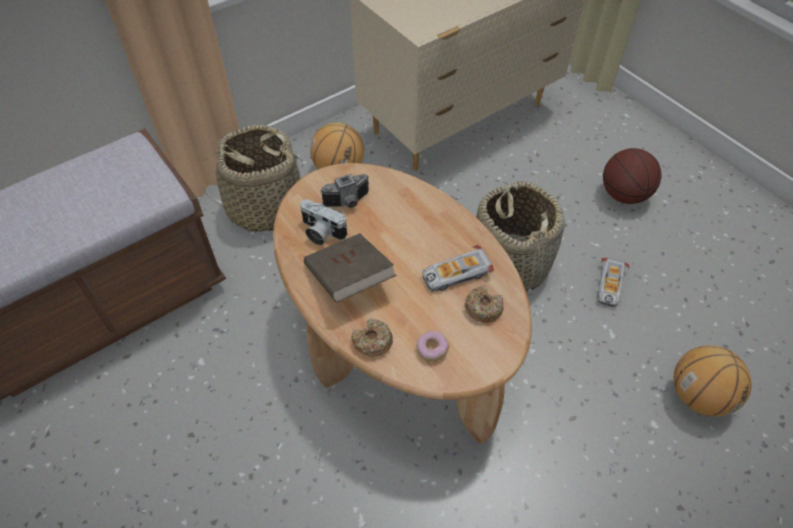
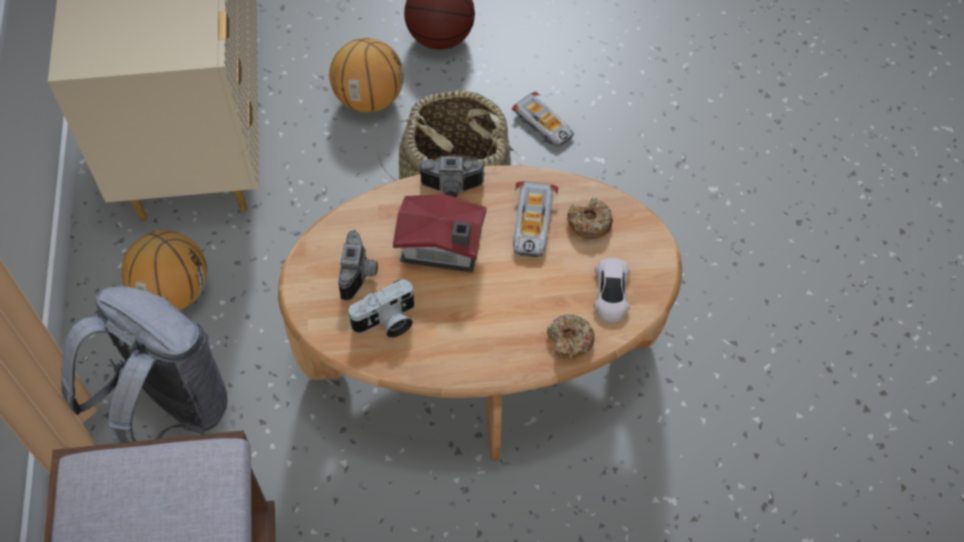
camera: 60 degrees left, 5 degrees up
(264, 207) = (169, 412): basket -> grey backpack
(349, 279) = (474, 325): brown book -> none
(397, 234) = (443, 250): none -> toy house
(432, 349) = (611, 292): donut -> white toy car
(449, 217) = (451, 189): none -> camera
(699, 395) = (706, 135): basketball -> basketball (369, 99)

